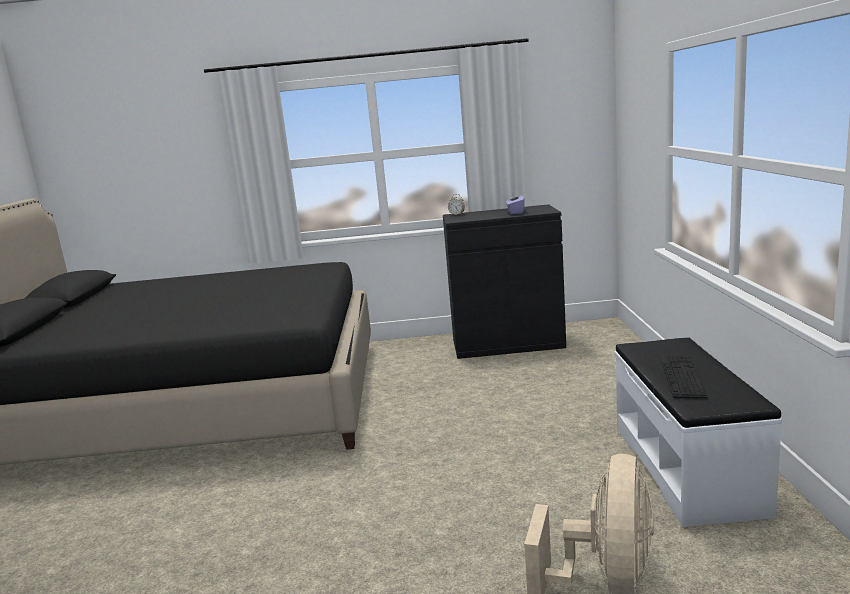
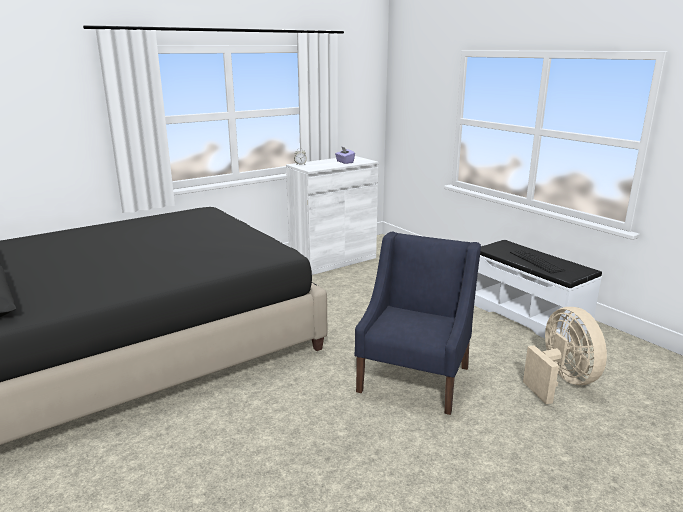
camera: 35 degrees left, 5 degrees up
(407, 512) = (415, 378): none -> blue armchair
(507, 344) = (333, 260): black cabinet -> white cabinet

